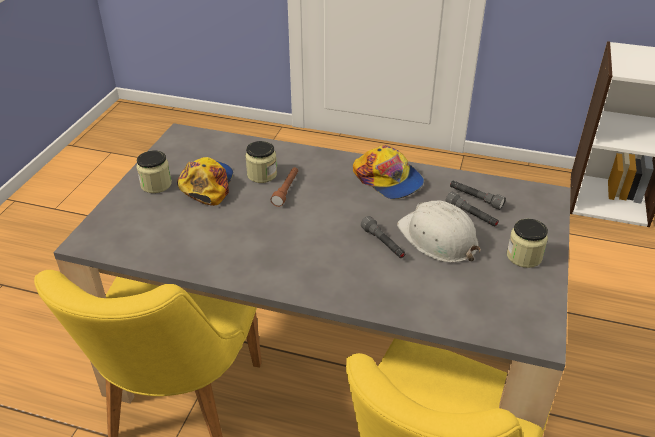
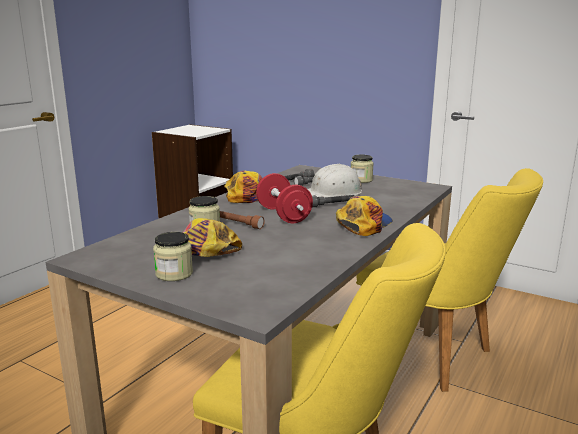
camera: 75 degrees left, 20 degrees down
(319, 278) = (363, 224): none -> cap
(327, 213) = (283, 215): none -> red dumbbell

